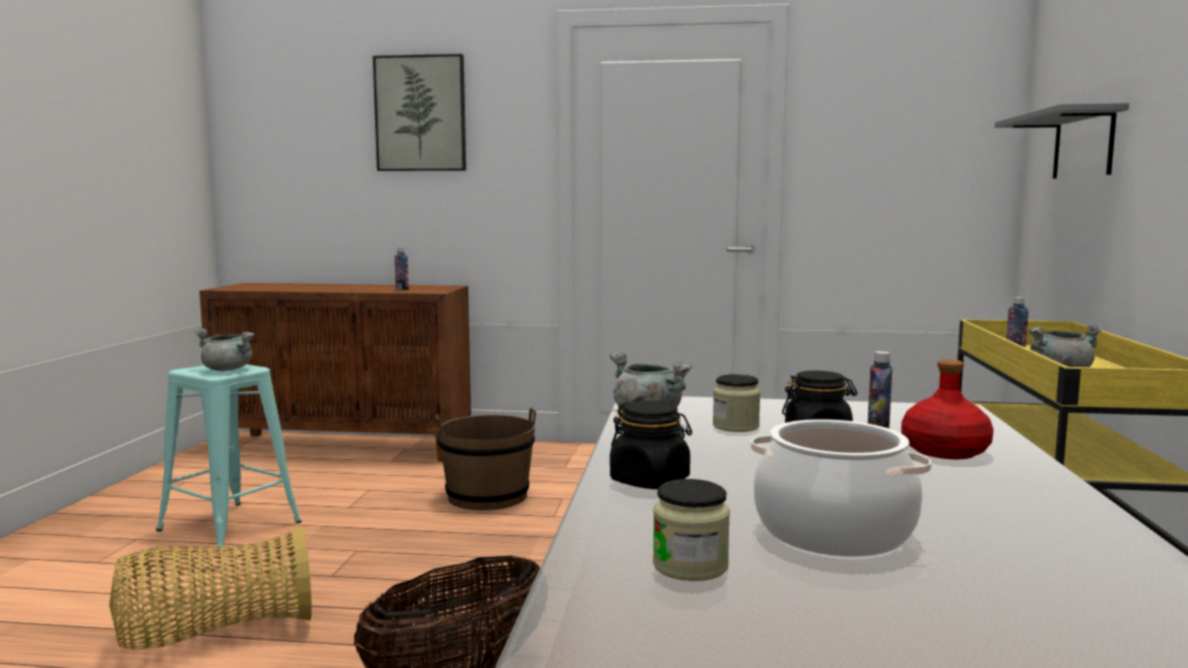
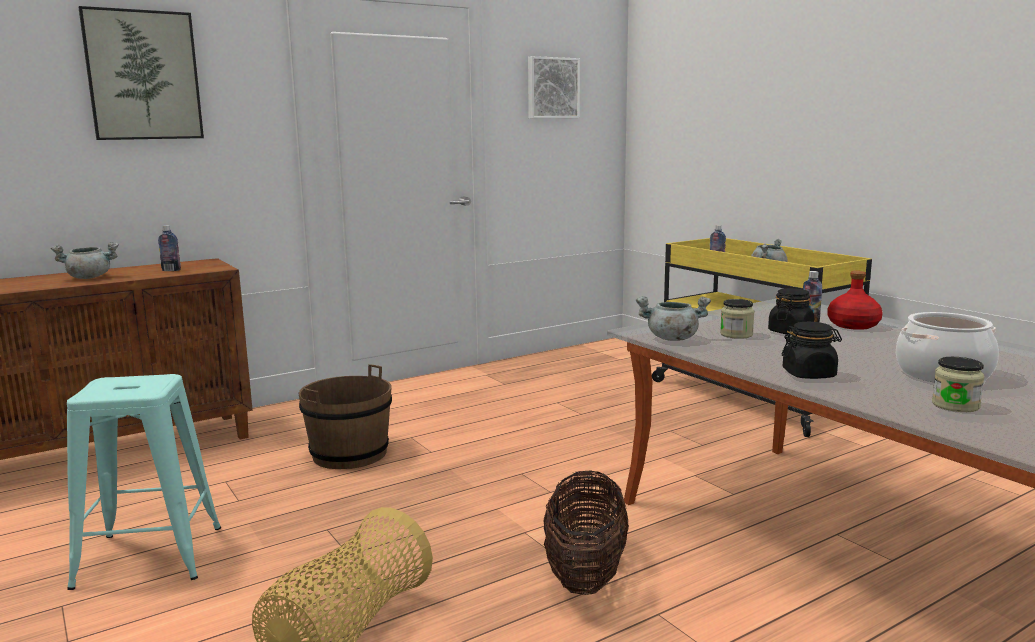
camera: 40 degrees left, 5 degrees up
(228, 369) = (141, 384): grey cooking pot -> grey cooking pot (90, 277)
(892, 112) = (552, 88): none -> picture
(1083, 145) = (701, 119): grey shelf -> none

